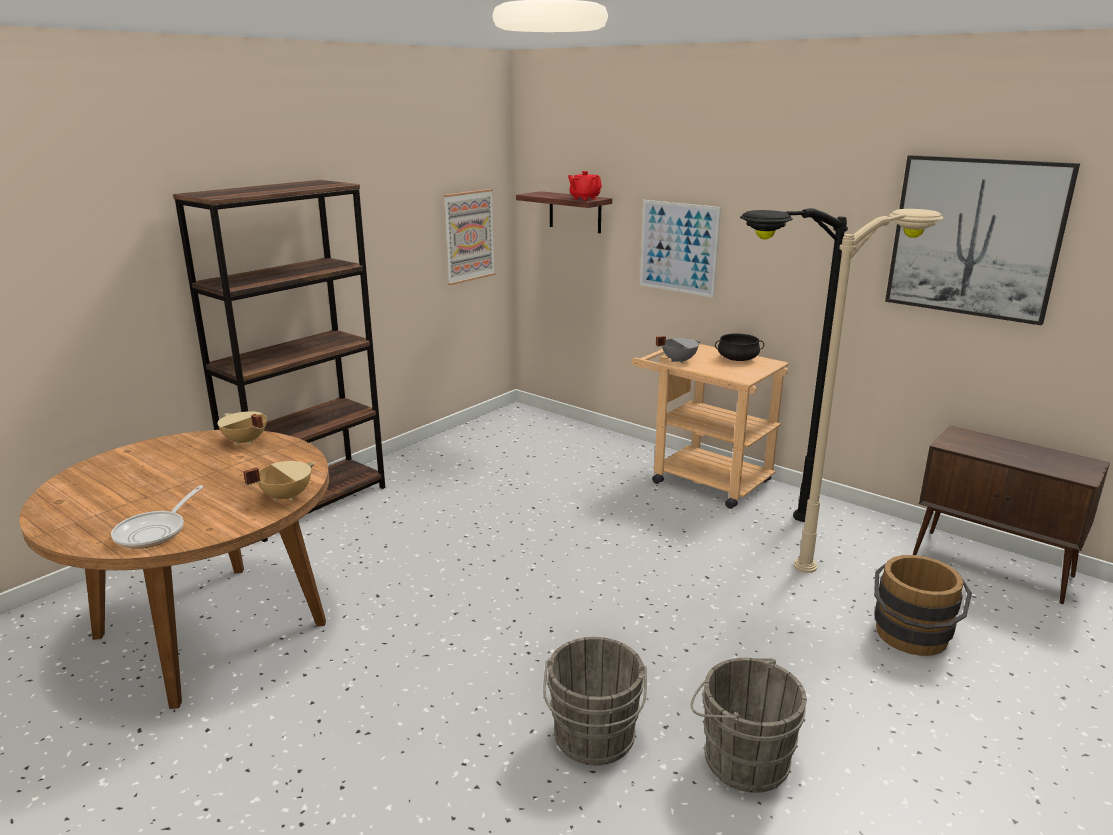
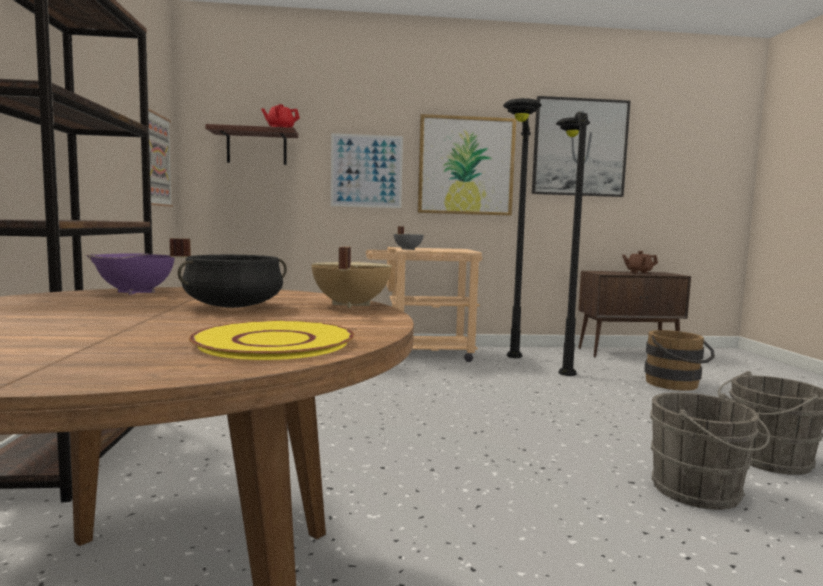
camera: 45 degrees left, 15 degrees down
(155, 532) = (275, 342): frying pan -> yellow plate
(245, 441) = (136, 292): beige cooking pot -> purple cooking pot
(737, 359) = (438, 248): black cooking pot -> black cooking pot (234, 306)
(797, 251) = (466, 166): none -> picture
(848, 545) = (561, 361): beige floor lamp -> black floor lamp
(1033, 453) = (638, 272): none -> brown teapot

